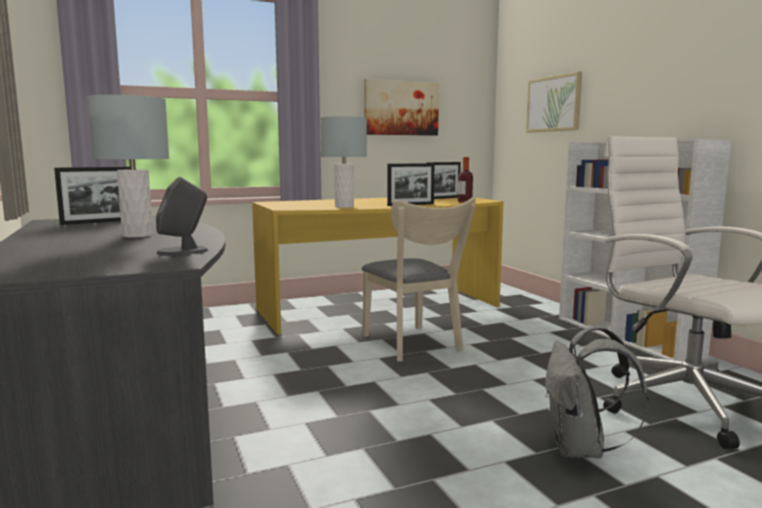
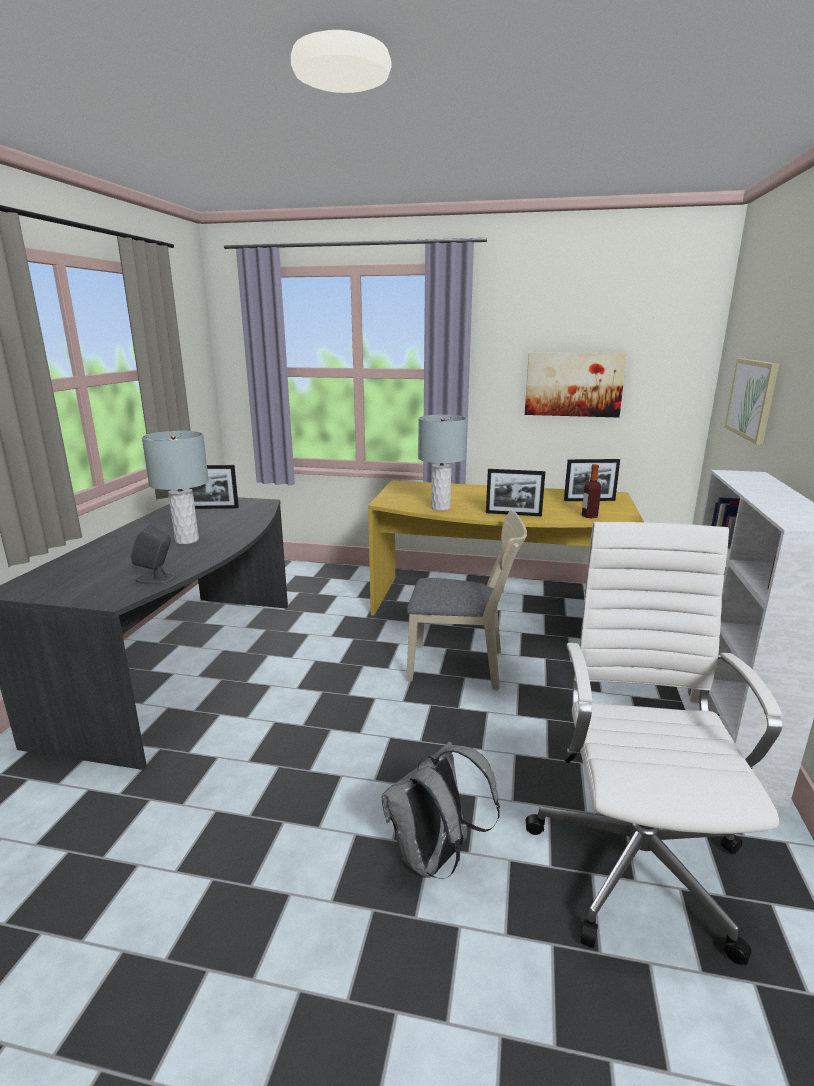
camera: 35 degrees right, 10 degrees up
(414, 345) = (464, 666): beige chair -> beige chair turned 90 degrees counterclockwise

